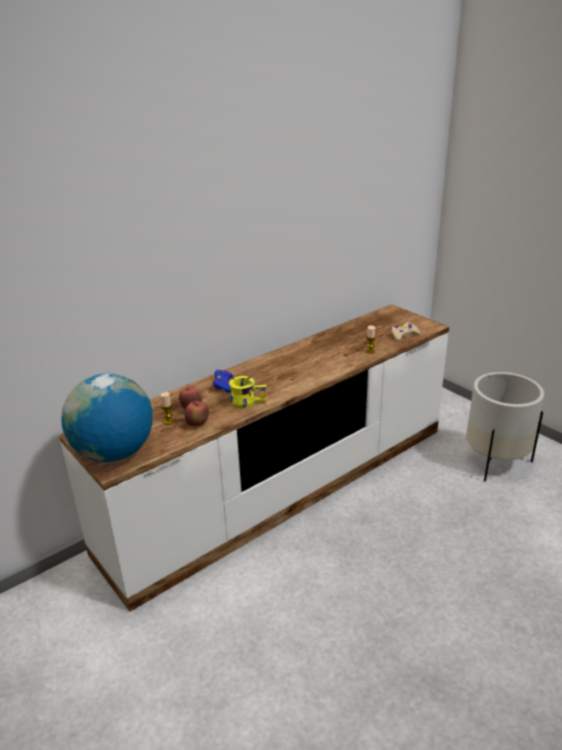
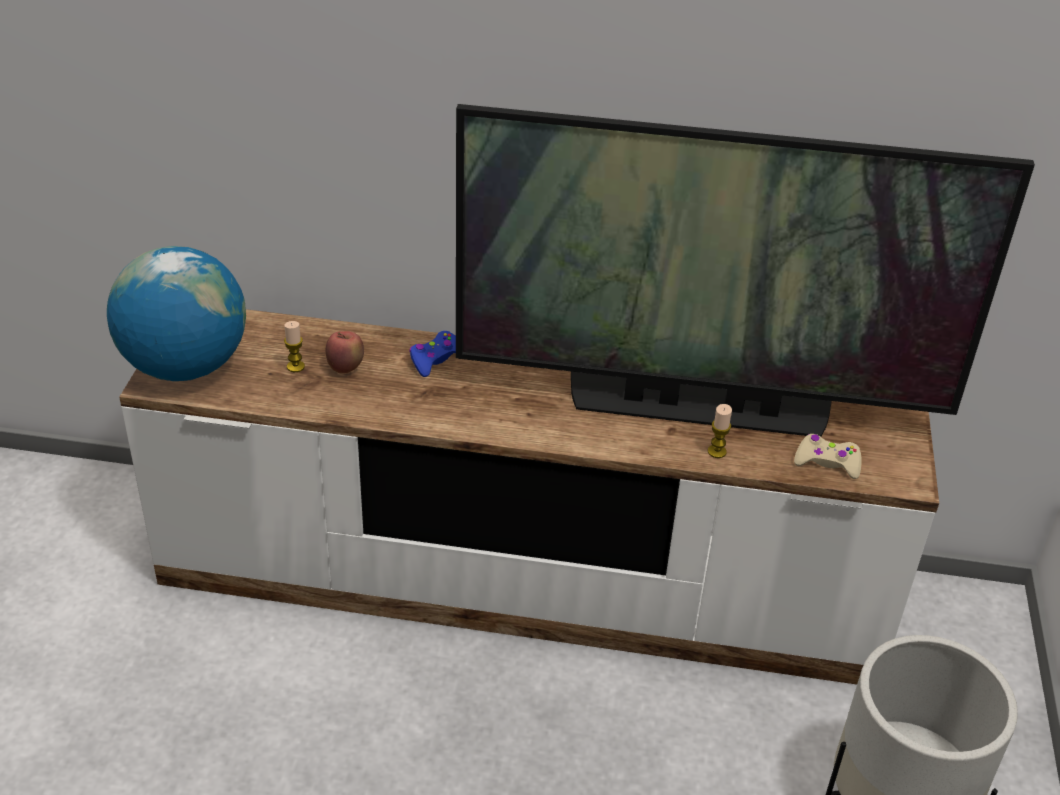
camera: 45 degrees right, 10 degrees up
(197, 424) = (315, 395): apple -> none
(247, 401) = (420, 405): yellow mug -> none
(339, 344) = (698, 406): none -> television

